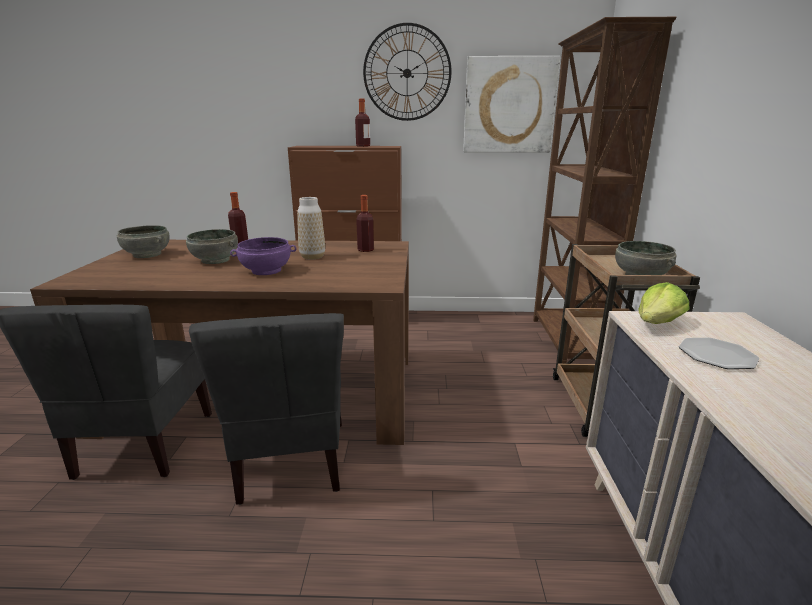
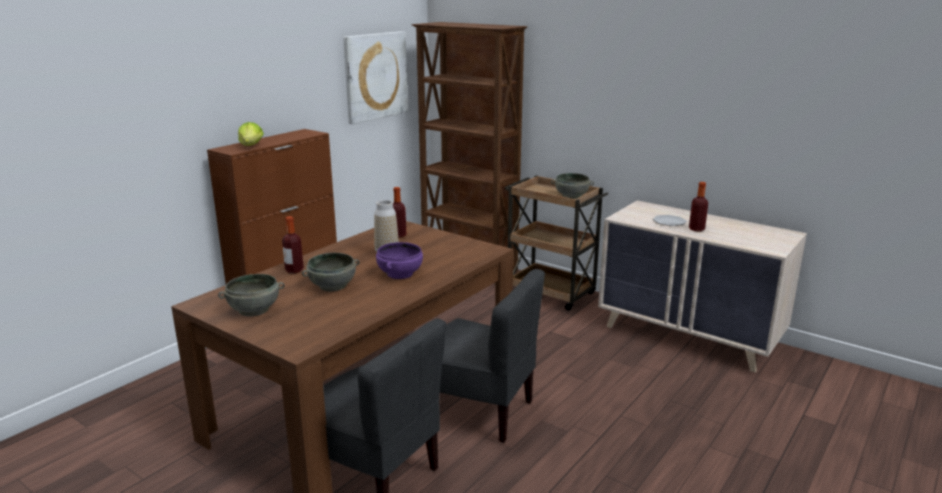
camera: 55 degrees left, 0 degrees up
(363, 146) = (285, 137): bottle -> bottle (696, 229)
(407, 73) = (298, 56): wall clock -> none
(657, 324) = (630, 217): lettuce -> lettuce (251, 146)

